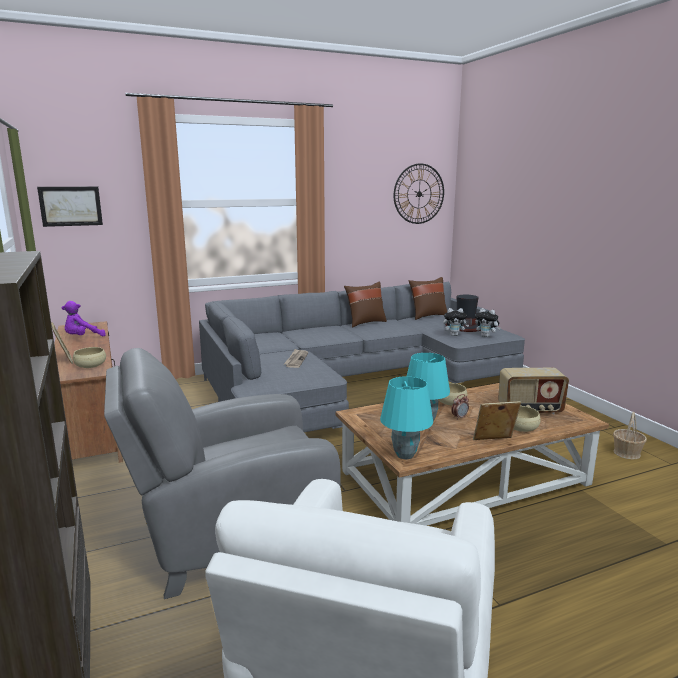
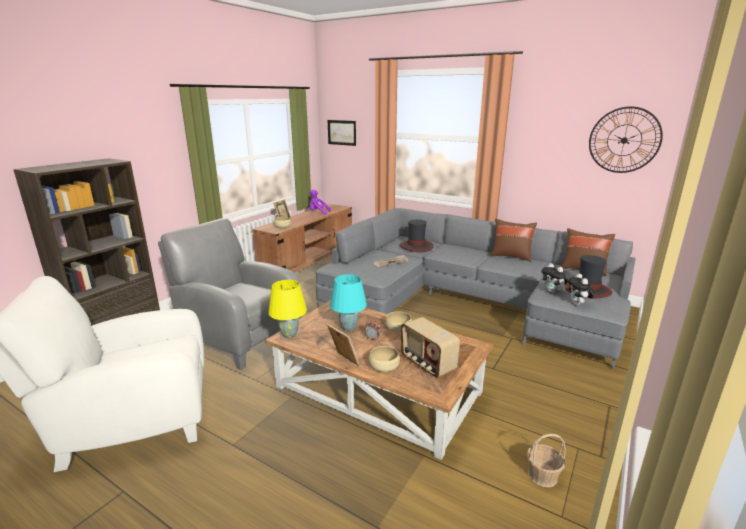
camera: 55 degrees right, 5 degrees up
(274, 340) = (416, 246): none -> hat
(405, 455) = (289, 335): turquoise table lamp -> yellow table lamp

